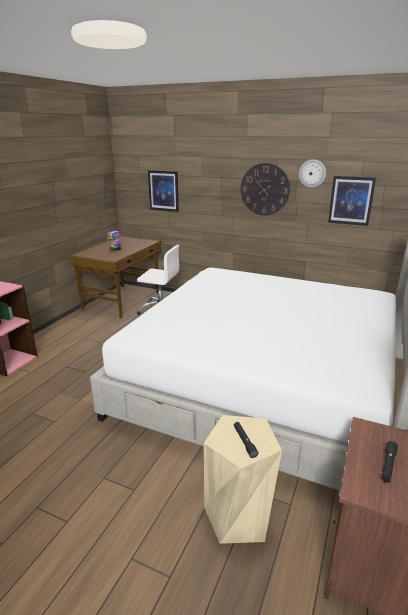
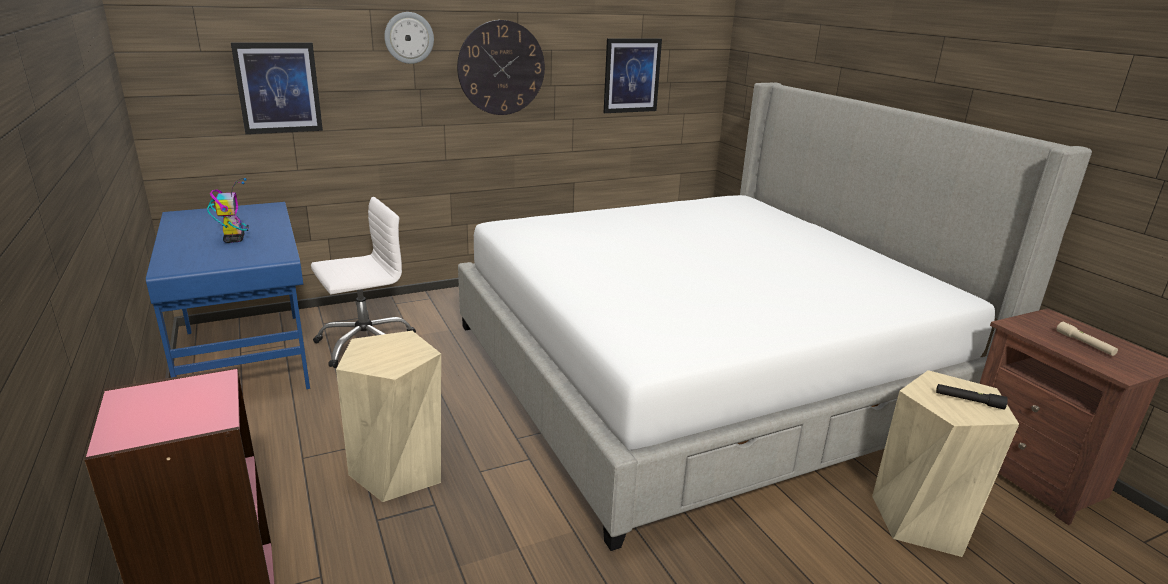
camera: 50 degrees left, 0 degrees up
(96, 355) = (399, 469): none -> beige stool
(123, 300) = (247, 357): brown desk -> blue desk
(312, 173) = (576, 36): wall clock -> wall clock (409, 38)
(388, 465) = (1085, 344): black flashlight -> beige flashlight

